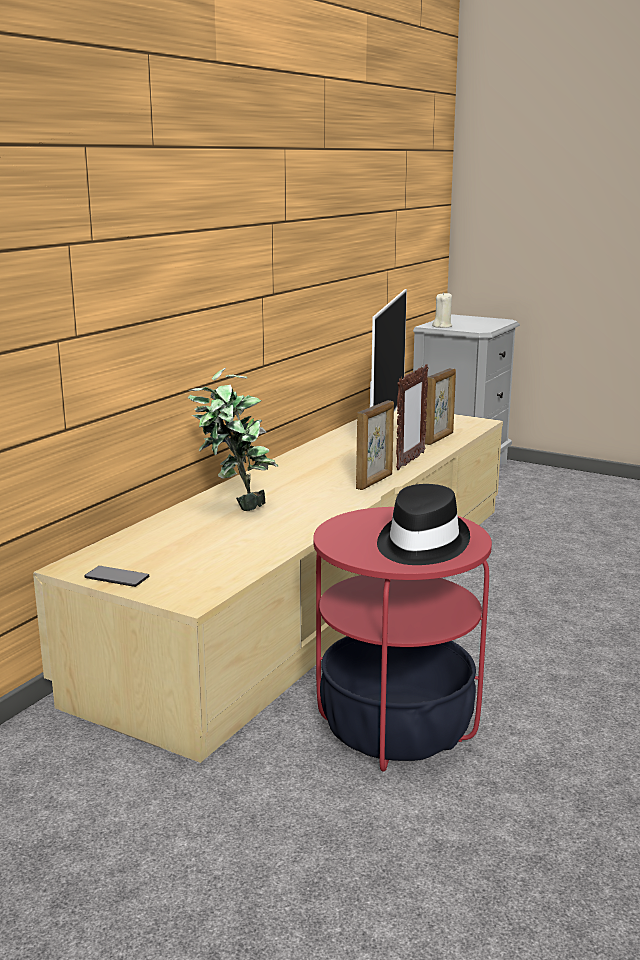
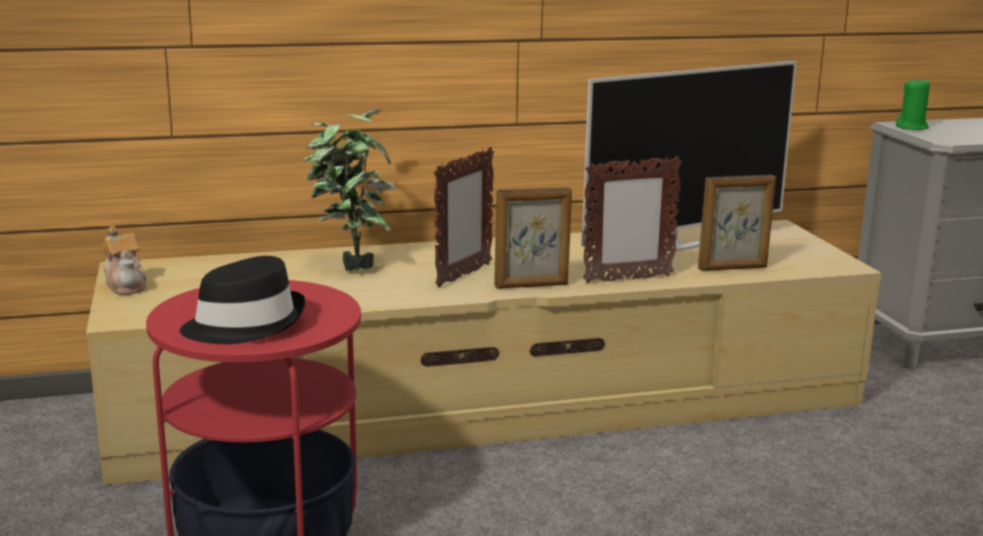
camera: 45 degrees right, 0 degrees up
(117, 577) = (126, 285): phone -> teapot
(321, 489) = (463, 276): none -> picture frame
(442, 326) = (912, 127): beige candle -> green candle

